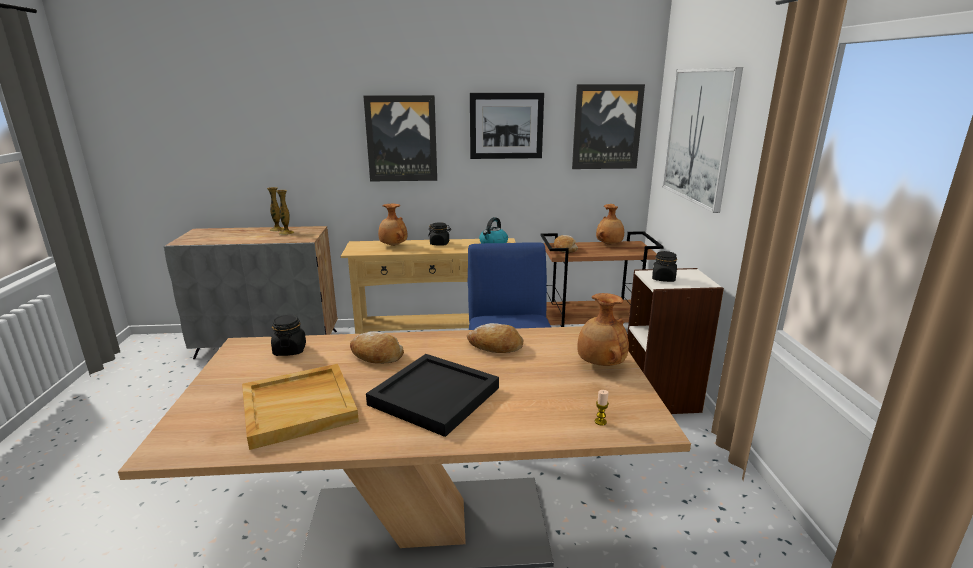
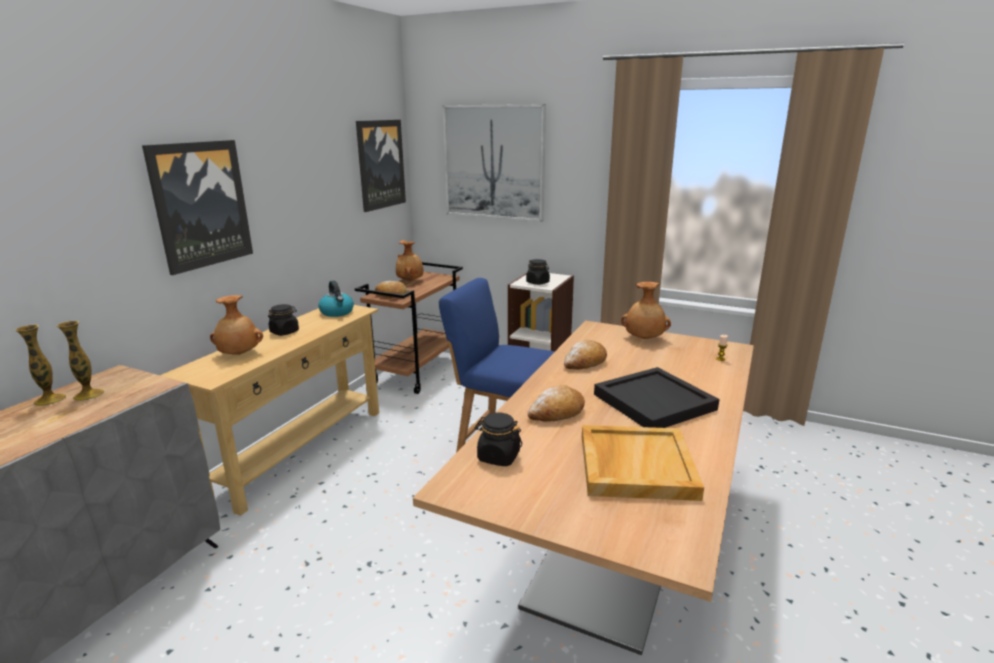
camera: 60 degrees left, 0 degrees up
(506, 126) = (306, 172): picture -> none

